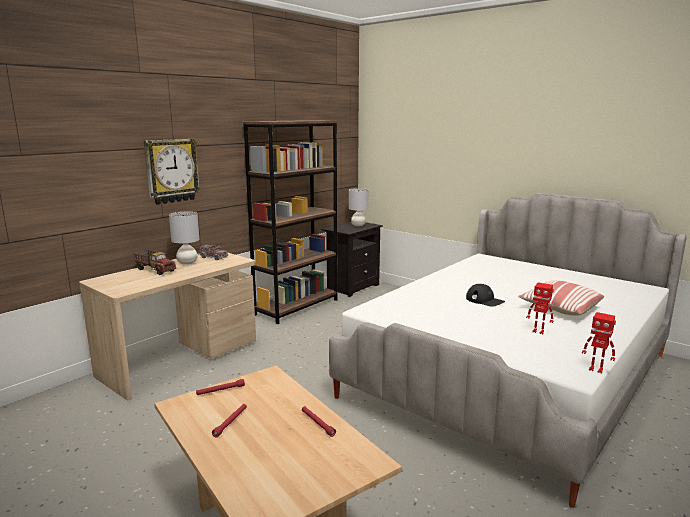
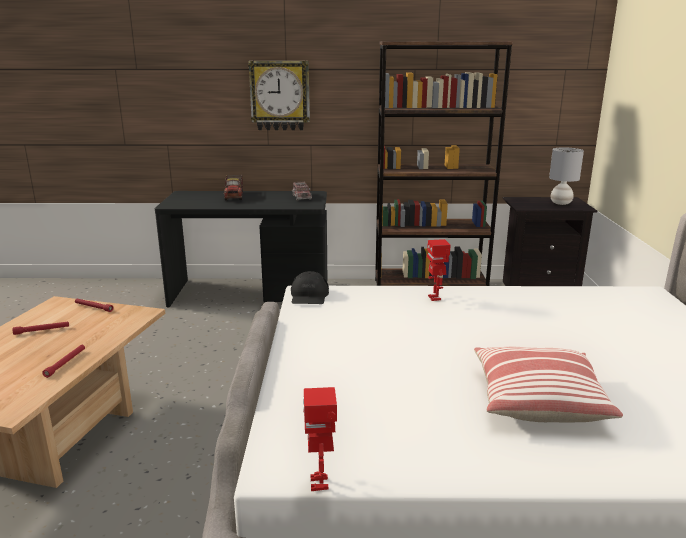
camera: 50 degrees right, 5 degrees up
(181, 359) = (250, 293): beige desk -> black desk
(187, 263) = (270, 196): grey table lamp -> none
(485, 300) = (462, 340): black cap -> black cap (309, 296)
(538, 331) = (406, 404): toy robot -> toy robot (435, 298)

